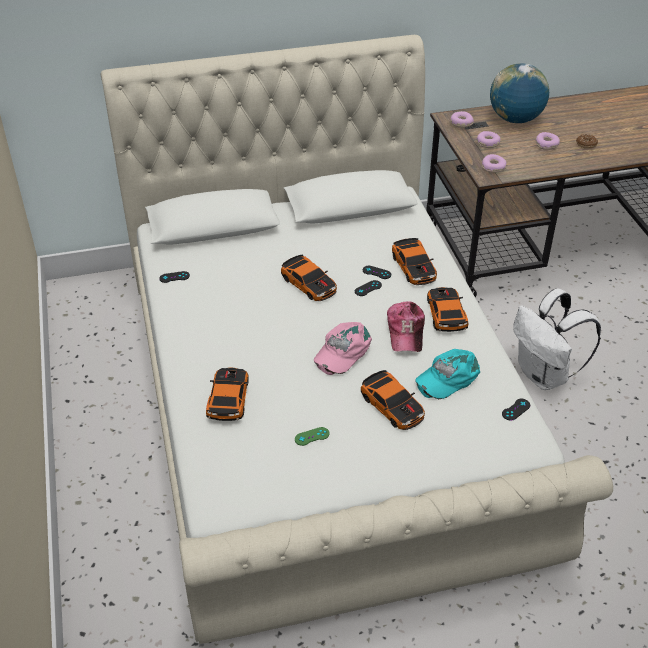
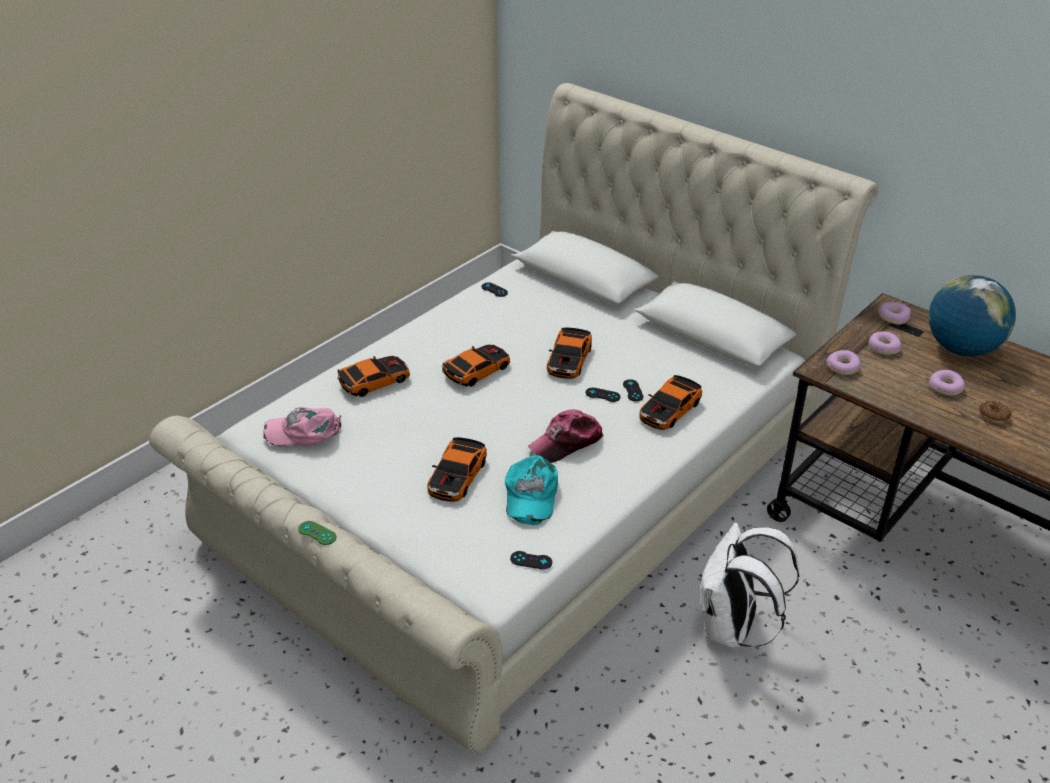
camera: 55 degrees right, 5 degrees down
(312, 436) = (372, 444): green game controller -> green game controller (317, 533)
(342, 351) = (496, 415): pink cap -> pink cap (304, 431)
(445, 314) = (622, 458): toy car -> toy car (476, 370)
(447, 377) = (530, 495): turquoise cap -> turquoise cap turned 105 degrees counterclockwise

